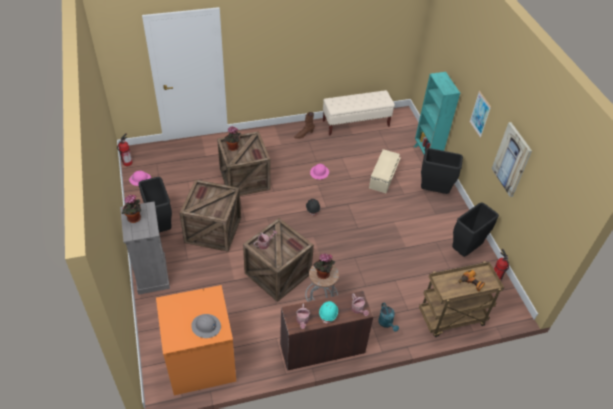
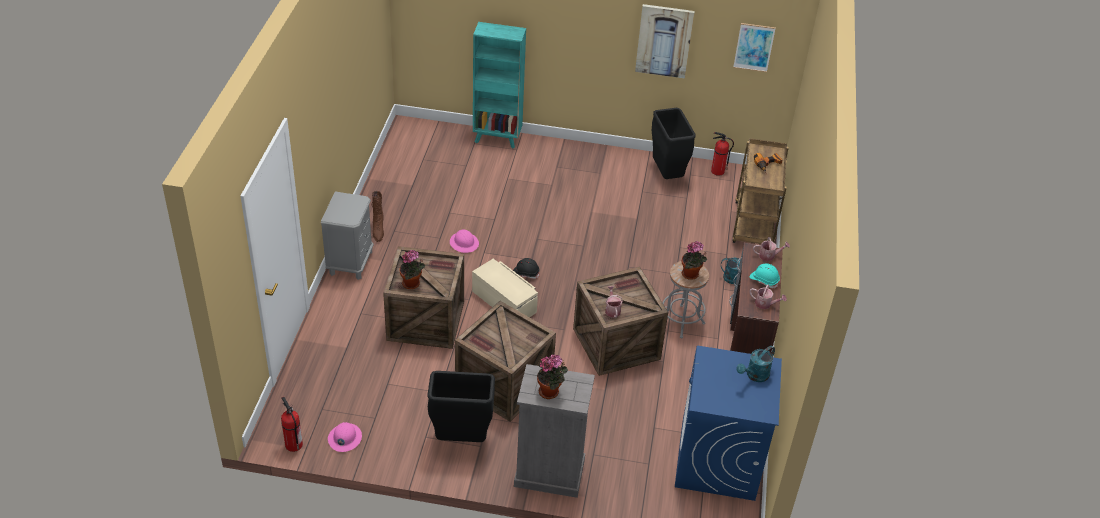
camera: 65 degrees left, 5 degrees down
(200, 362) = (718, 461): orange washing machine -> blue washing machine
(206, 326) = (754, 376): grey hard hat -> turquoise watering can
(271, 134) = (350, 262): none -> grey nightstand
(356, 123) = (394, 174): beige bench -> none
(383, 177) = (512, 190): beige storage box -> beige storage box (504, 301)
(434, 191) = (563, 159): black trash can -> none
(480, 114) = (577, 29): picture -> picture (754, 47)

